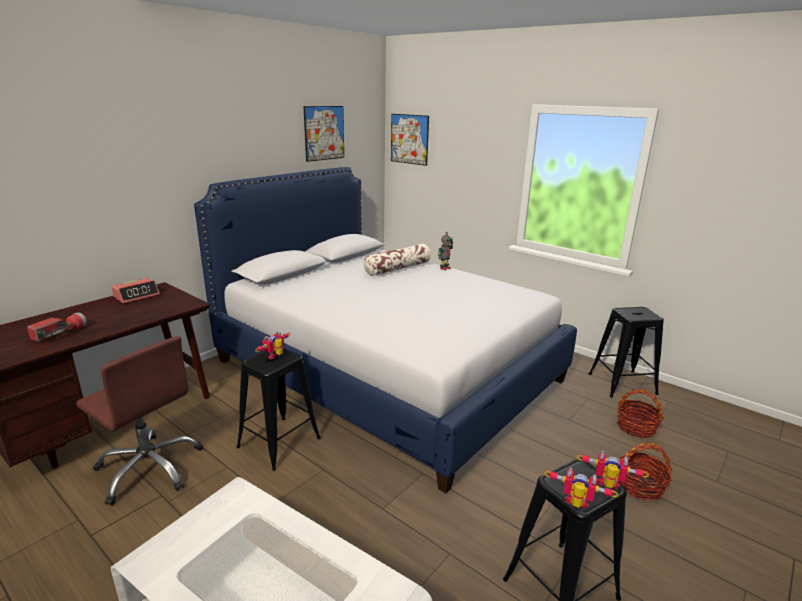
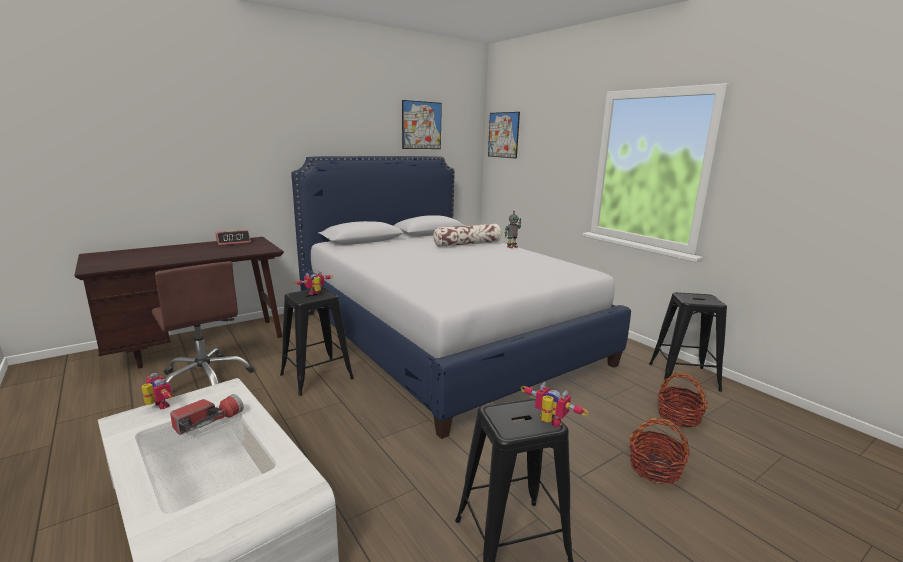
camera: 15 degrees right, 5 degrees down
(60, 333) = (157, 257): flashlight -> flashlight (209, 422)
(576, 505) = (501, 432): toy robot -> toy robot (158, 406)

